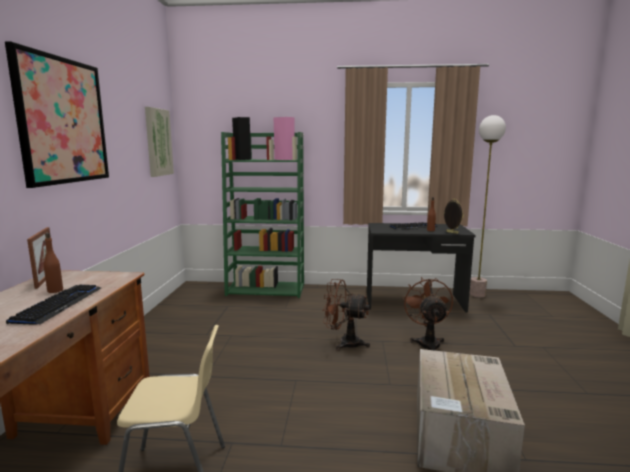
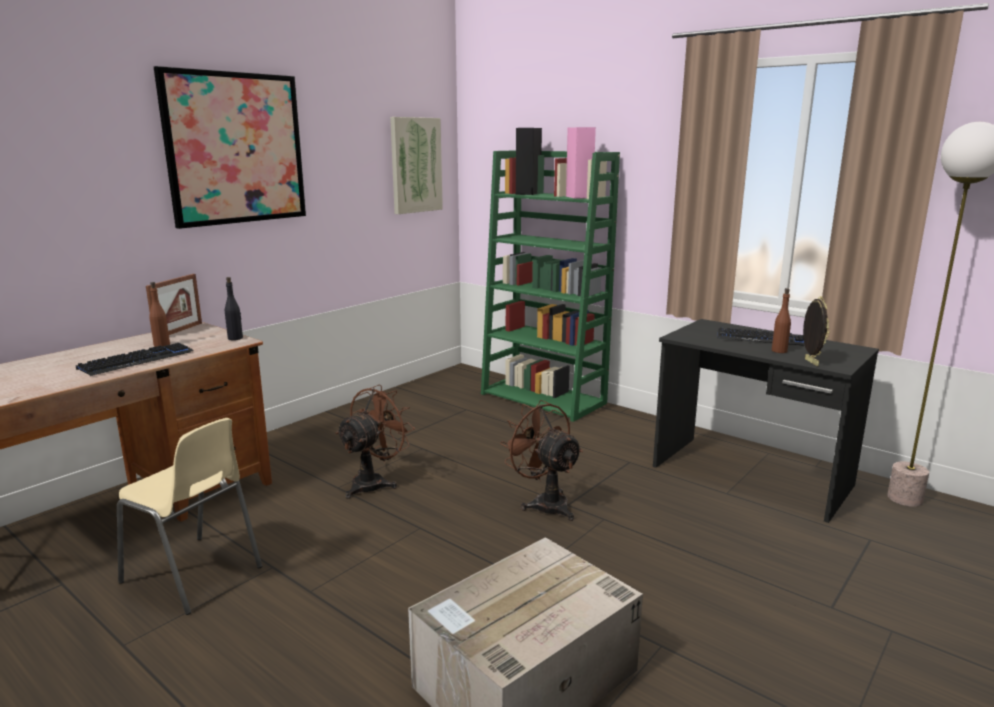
camera: 35 degrees right, 5 degrees up
(115, 274) = (235, 338): none -> black bottle
(427, 342) = (672, 545): brown fan -> brown fan (374, 482)

